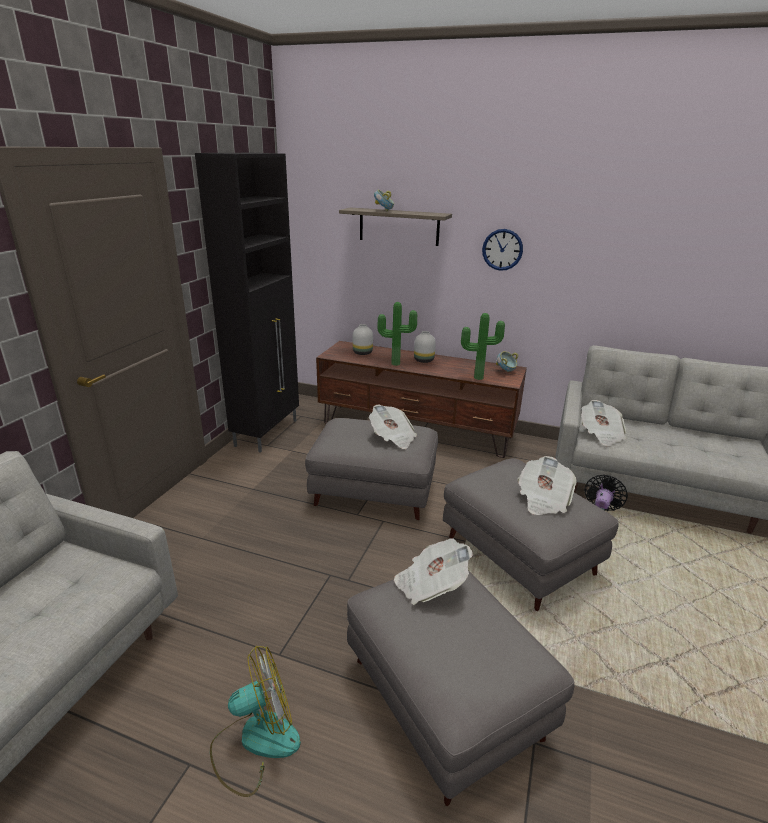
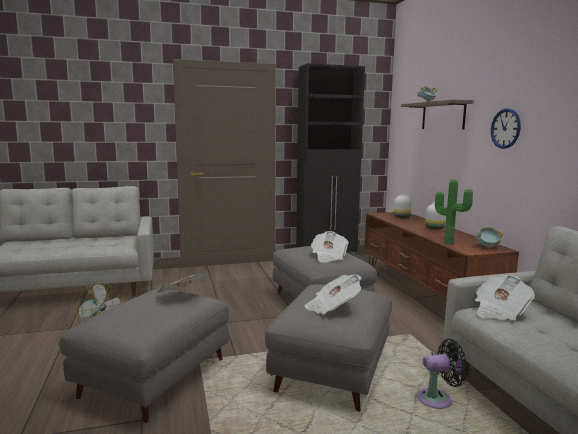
camera: 55 degrees right, 15 degrees down
(395, 363) = (408, 225): potted plant -> none

